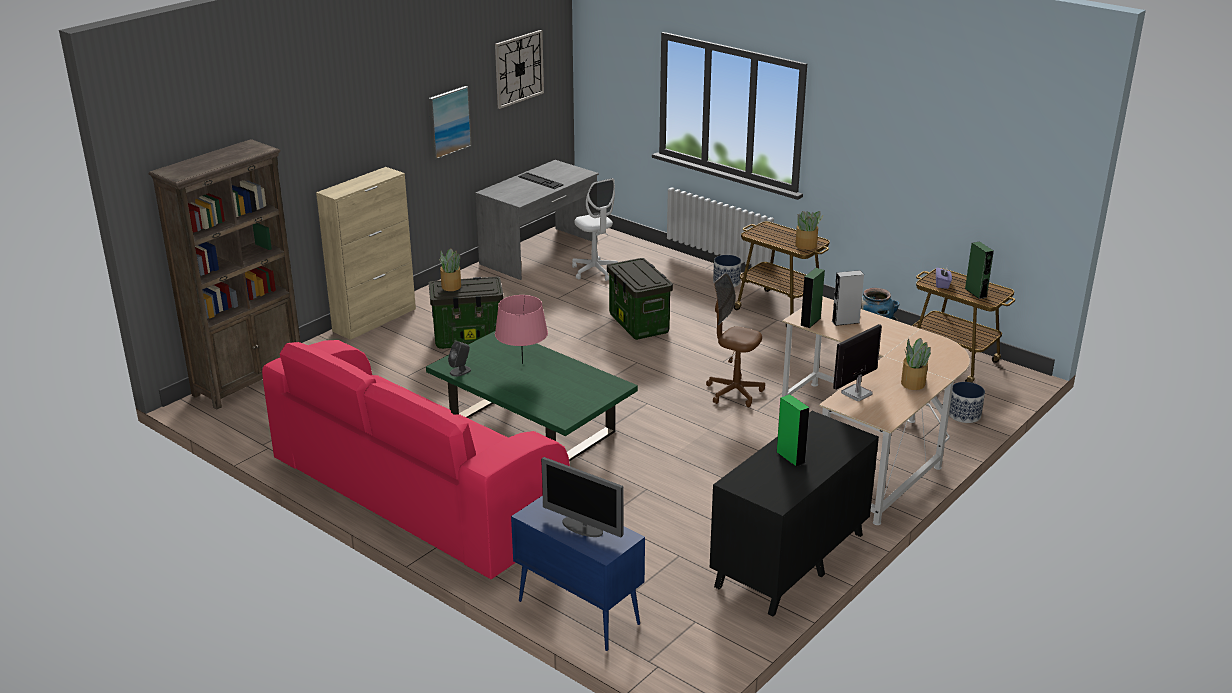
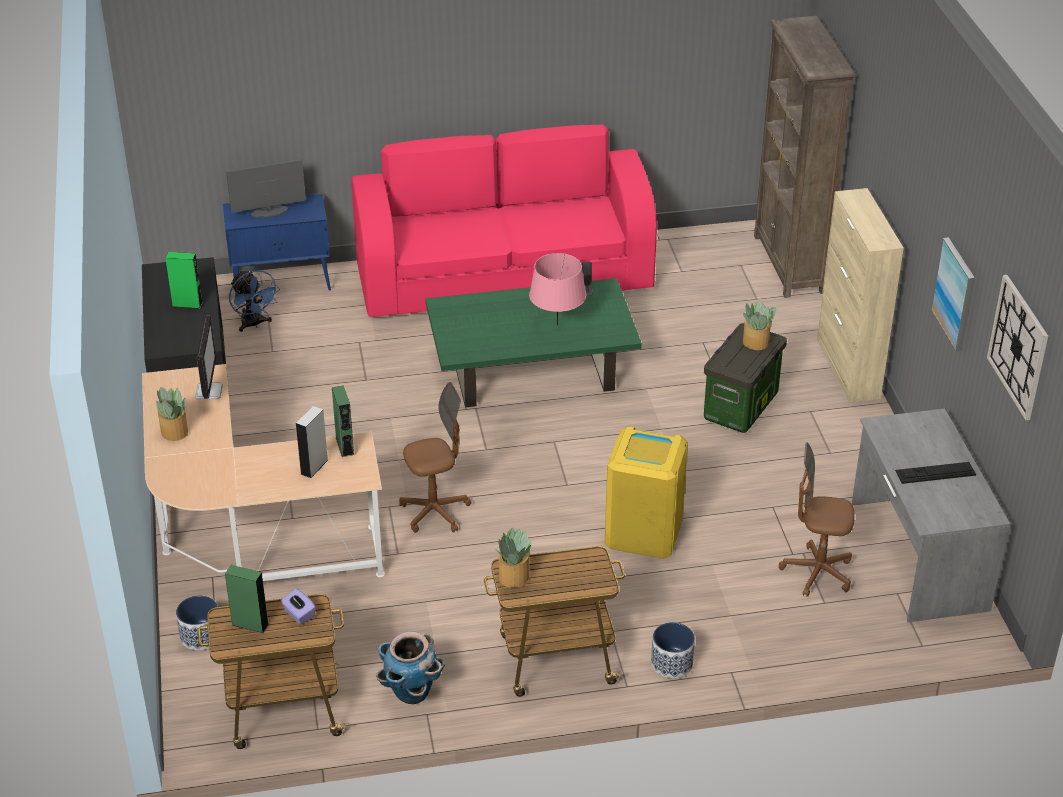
camera: 130 degrees right, 10 degrees up
(595, 271) = (817, 572): white office chair -> brown office chair
(639, 324) = (643, 531): storage box -> yellow trash can
(658, 589) = (254, 324): none -> blue fan

